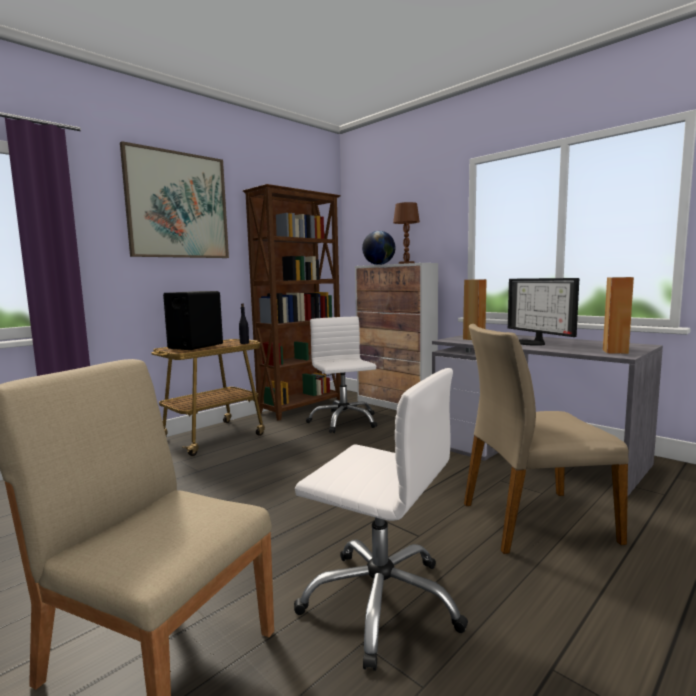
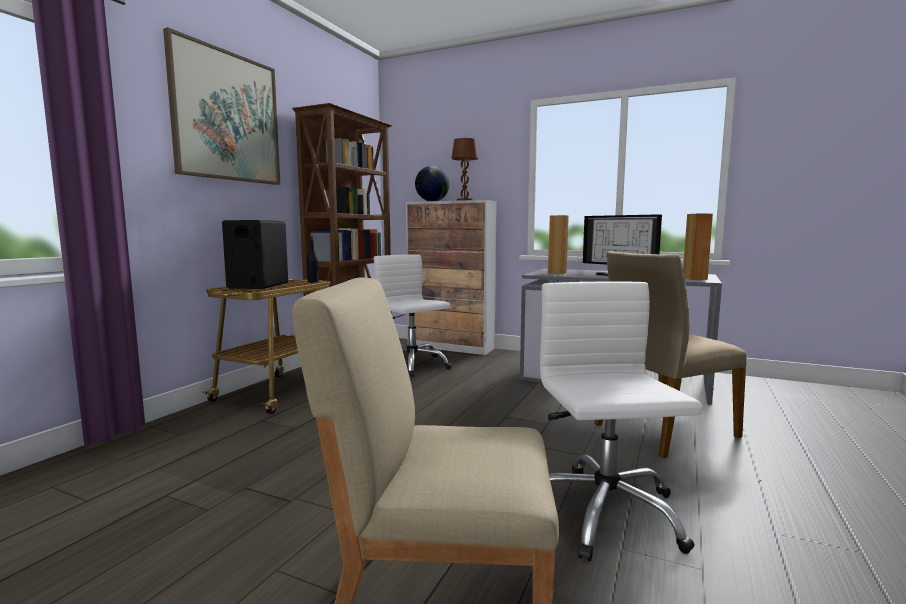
camera: 20 degrees left, 0 degrees up
(381, 601) = (604, 512): white office chair -> white office chair turned 105 degrees counterclockwise

